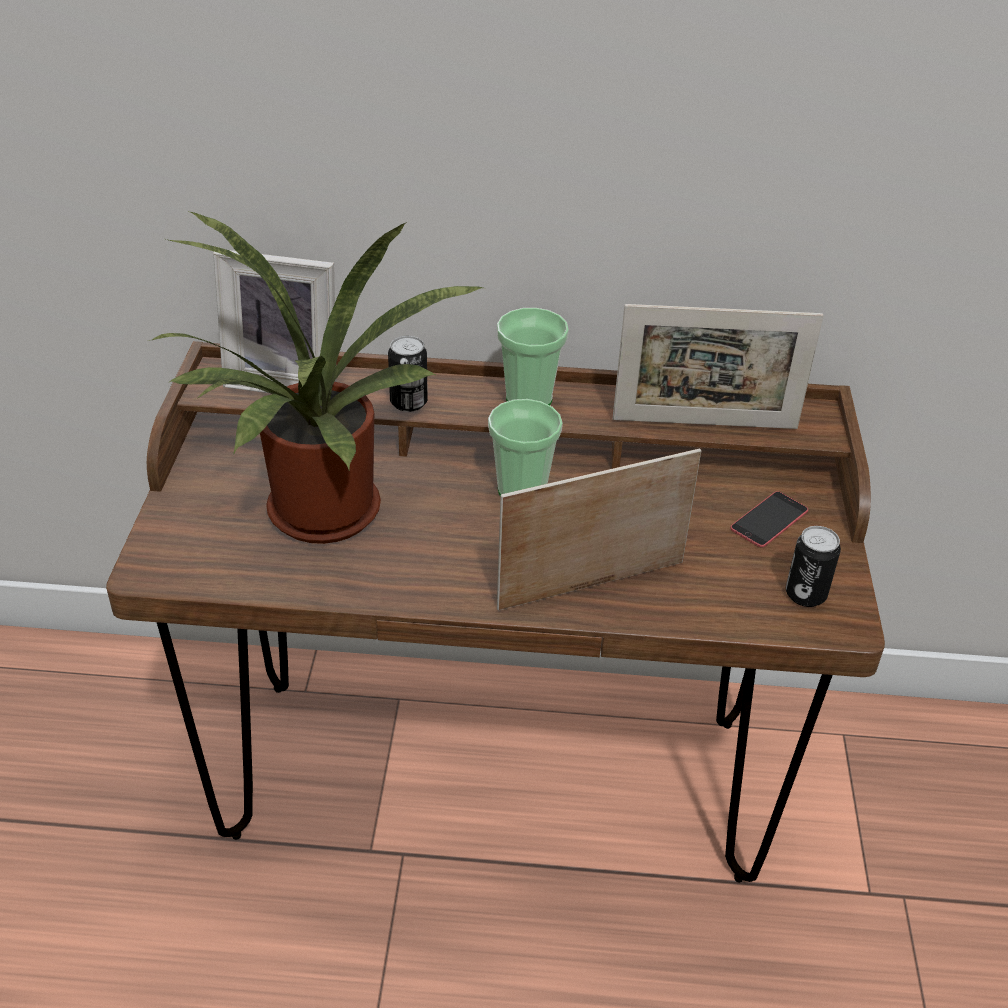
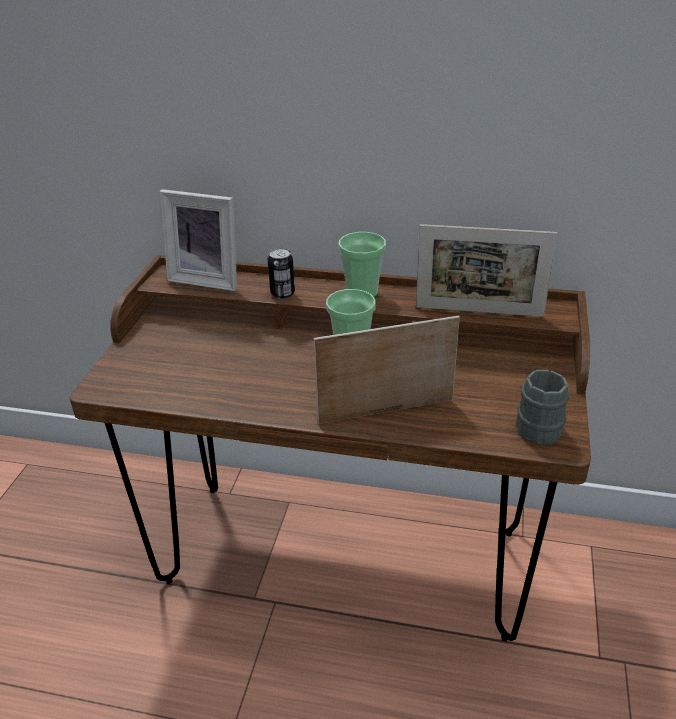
camera: 10 degrees right, 5 degrees down
(321, 520) = (215, 364): potted plant -> none
(769, 520) = (519, 376): phone -> none
(805, 594) = (537, 425): can -> grey mug

